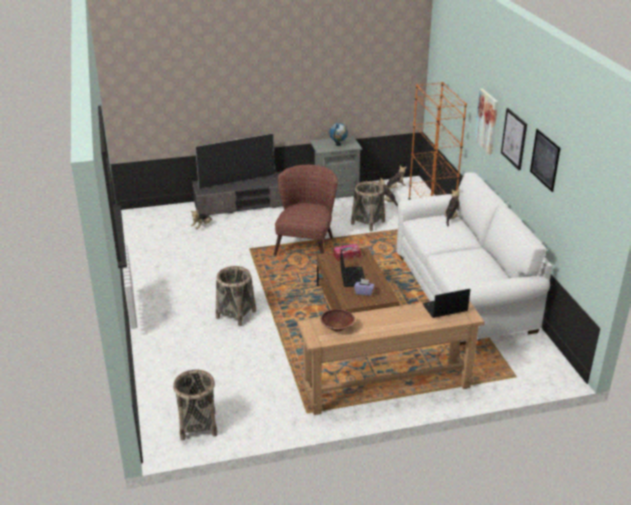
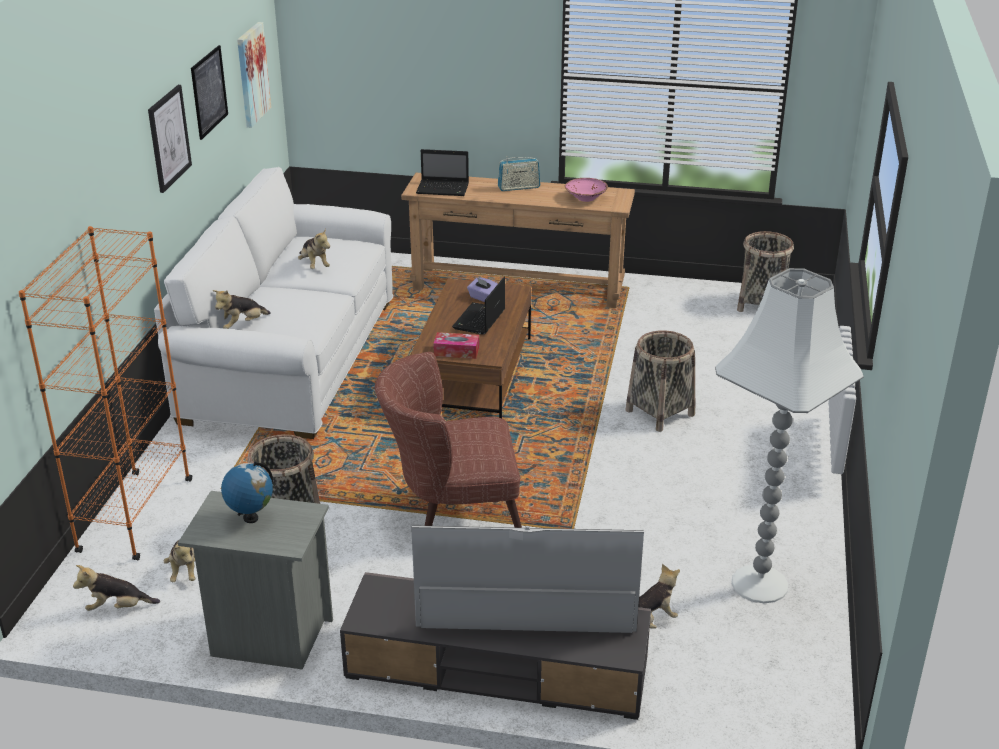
camera: 155 degrees left, 0 degrees up
(161, 248) = (758, 584): none -> white floor lamp
(306, 243) = (451, 512): brown armchair -> brown armchair turned 45 degrees clockwise
(337, 327) = (586, 198): brown bowl -> pink bowl
(394, 325) = (519, 187): none -> radio
(466, 259) = (314, 265): none -> plush toy
(487, 121) = (123, 193): picture -> picture (252, 74)

